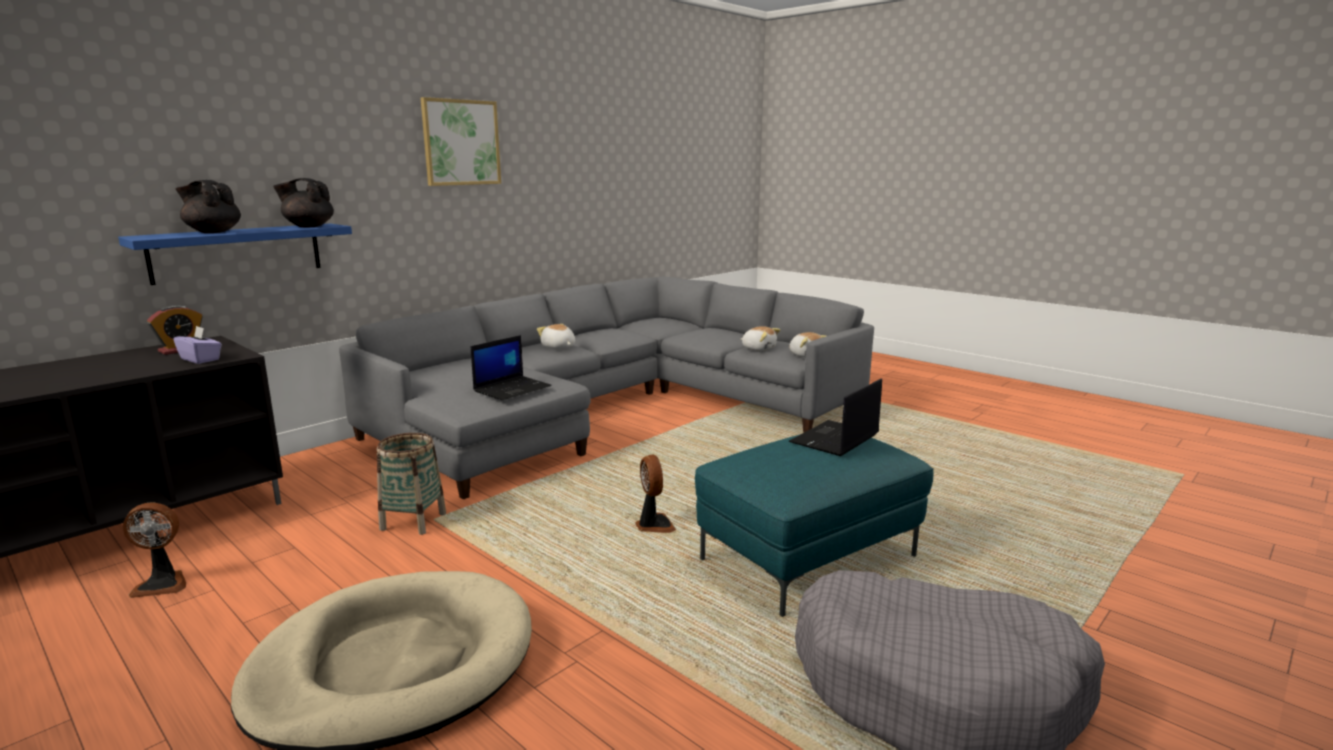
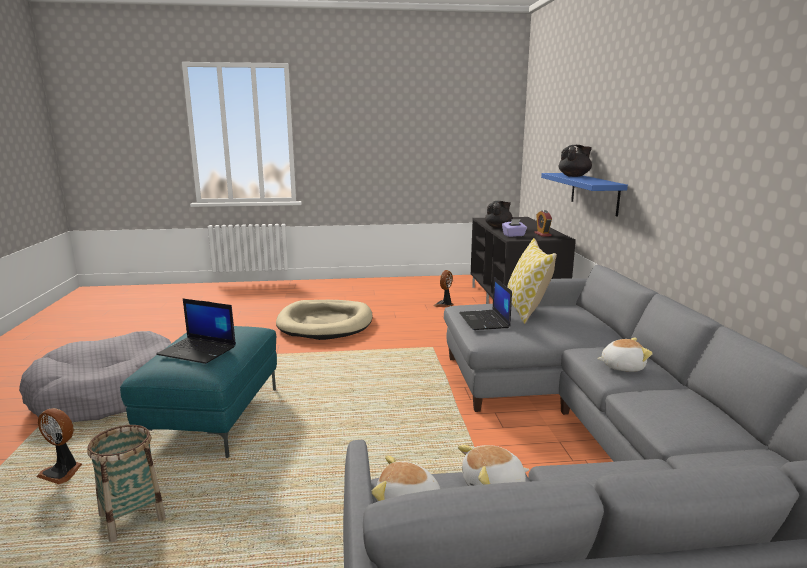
camera: 130 degrees right, 0 degrees up
(308, 226) = (596, 182): black teapot -> black teapot (498, 227)
(413, 521) = (438, 343): basket -> basket (132, 517)
(453, 382) = (526, 311): none -> pillow
(461, 142) = (722, 117): picture -> none
(654, 525) = (330, 393): fan -> fan (62, 472)
(835, 439) = (198, 351): laptop -> laptop turned 120 degrees clockwise

